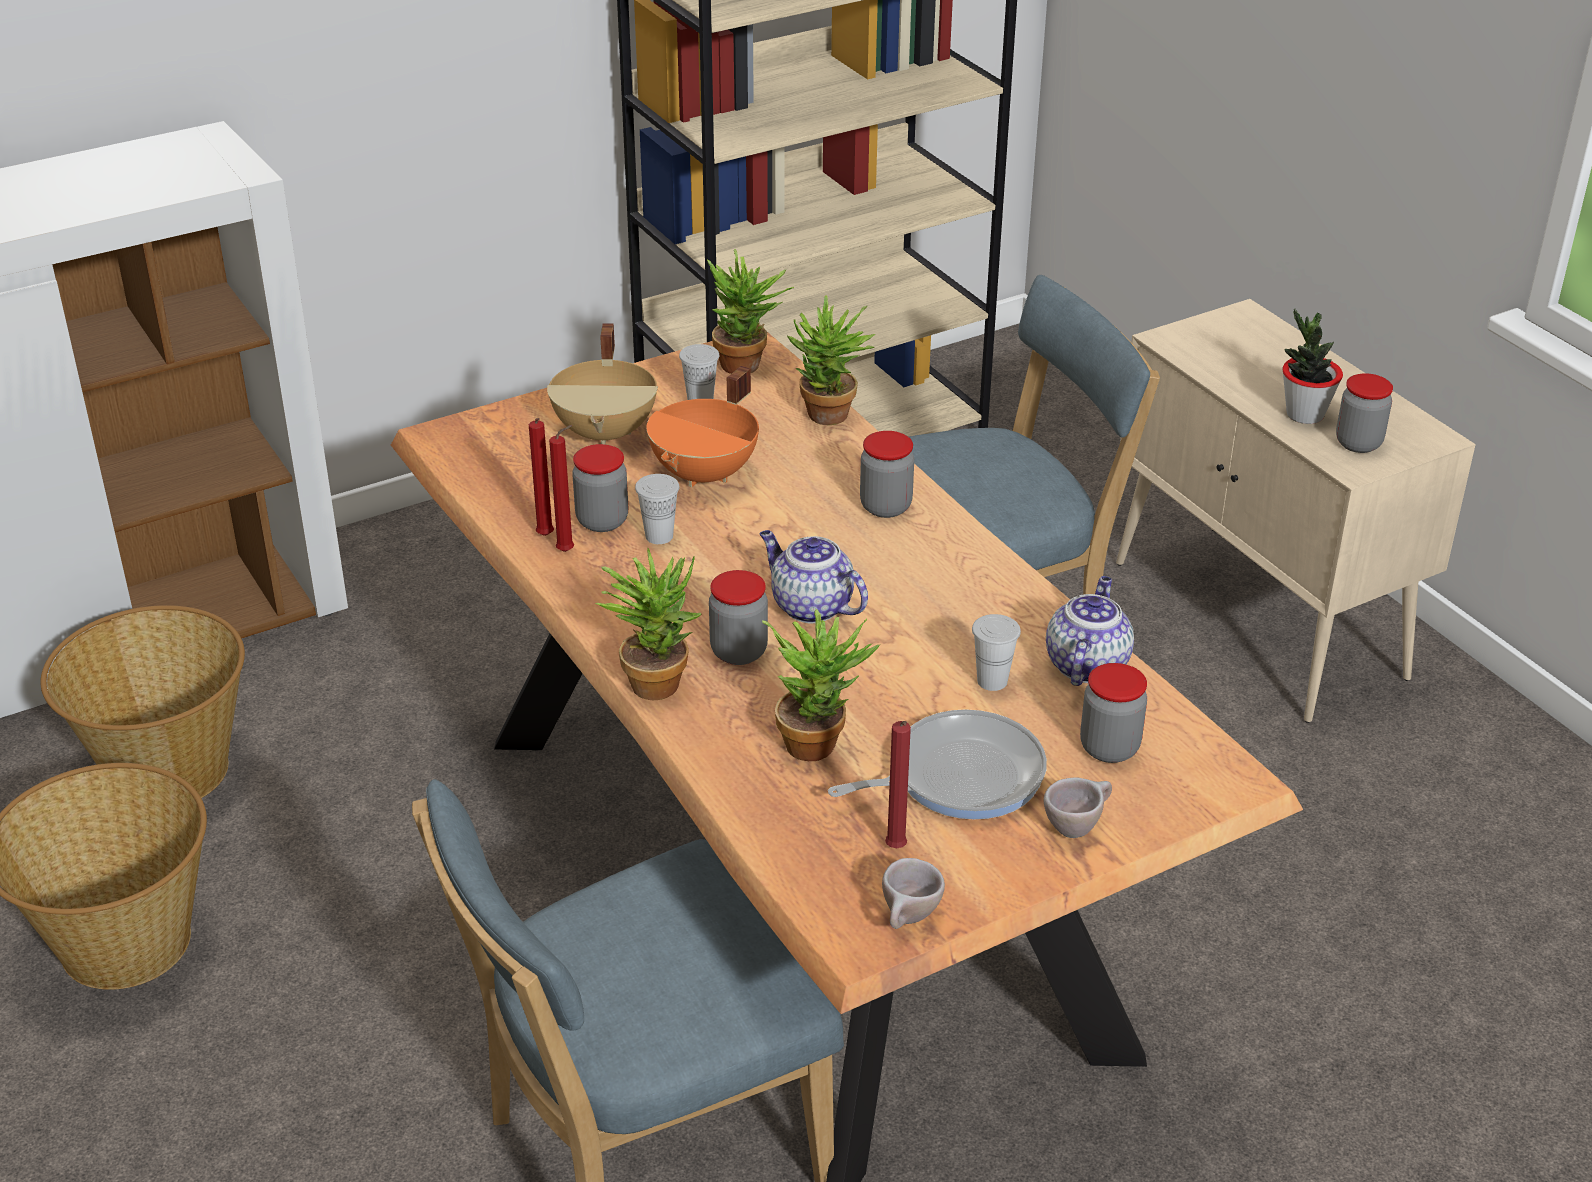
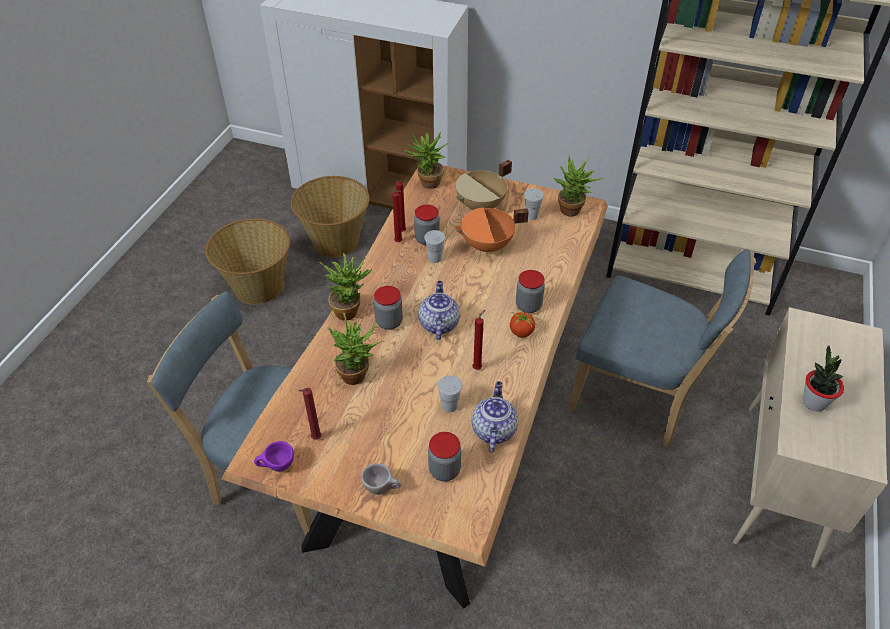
camera: 50 degrees right, 10 degrees up
(828, 419) = (566, 255): potted plant -> potted plant (427, 185)
(908, 921) = (276, 467): beige cup -> purple cup
(929, 541) = (521, 332): none -> tomato
(949, 616) = (478, 367): none -> red candle
(958, 776) = (378, 431): frying pan -> none
(1086, 664) = (493, 430): teapot -> teapot turned 60 degrees counterclockwise
(1358, 443) = (819, 436): jar -> none

